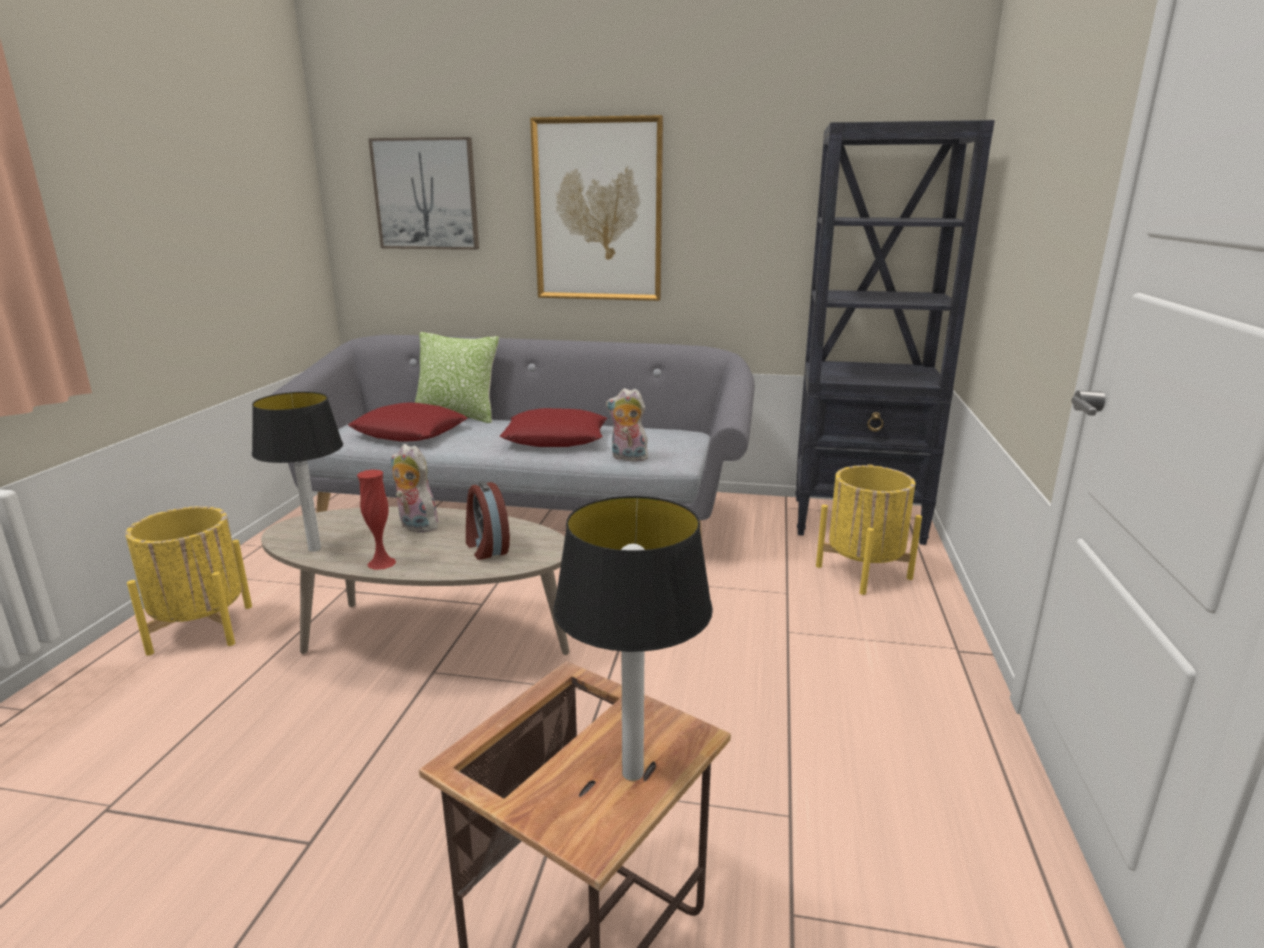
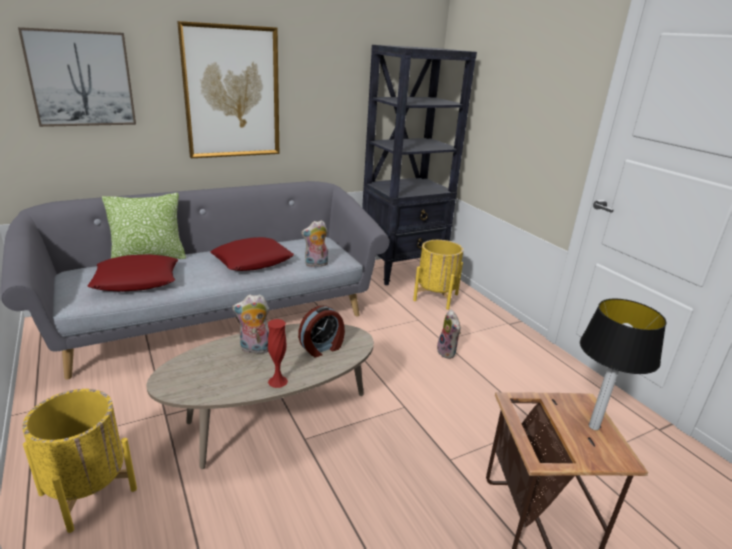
camera: 40 degrees left, 5 degrees up
(315, 548) = (214, 389): table lamp -> none
(486, 548) = (322, 348): alarm clock -> alarm clock turned 60 degrees counterclockwise
(774, 651) = (448, 352): none -> plush toy

